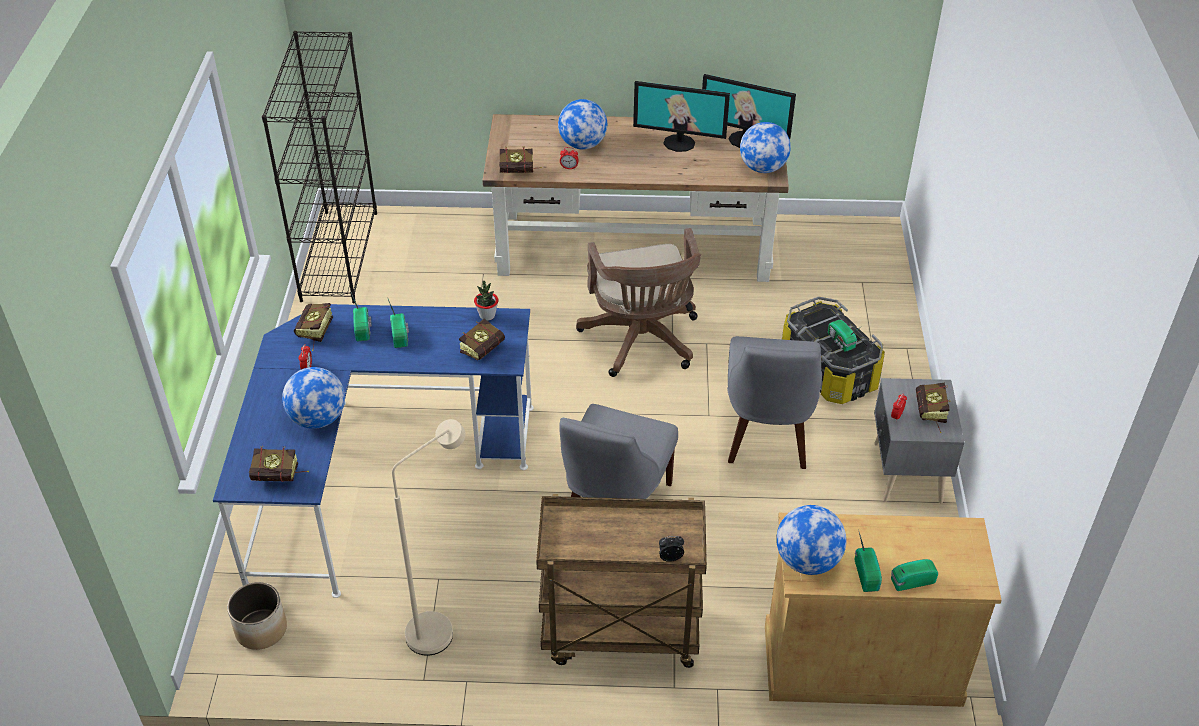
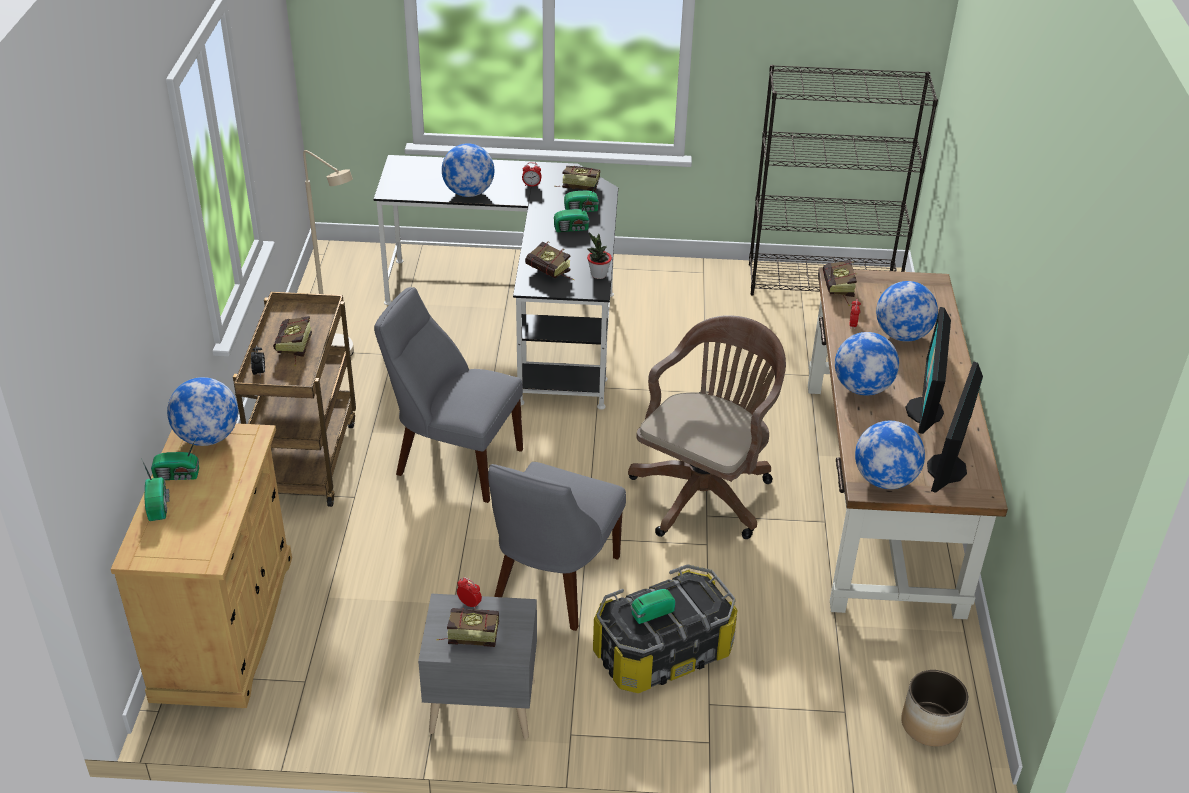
camera: 90 degrees right, 5 degrees down
(262, 629) = (360, 270): planter -> planter (930, 725)
(281, 476) = (406, 180): book -> book (293, 350)
(373, 471) = (522, 315): blue desk -> black desk
(642, 342) = (705, 490): brown office chair -> brown office chair turned 135 degrees clockwise
(655, 169) = (862, 388): none -> globe
(767, 435) = (552, 584): grey chair -> grey chair turned 75 degrees counterclockwise

